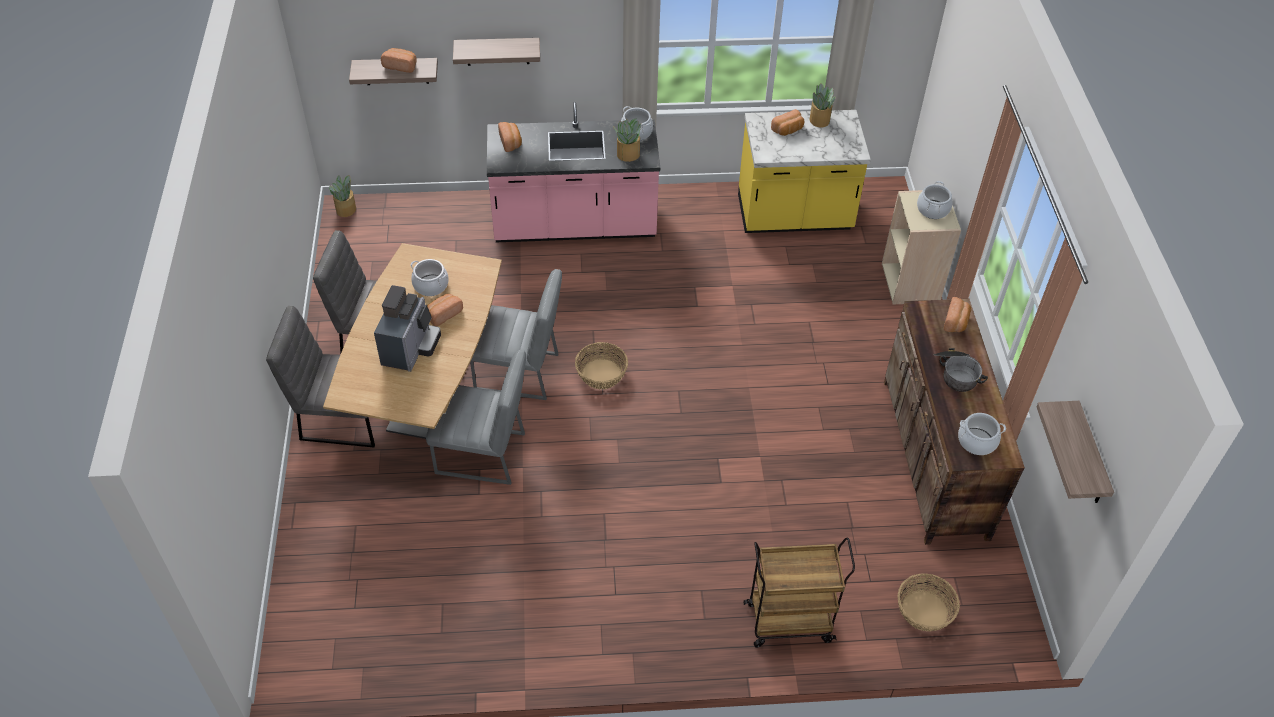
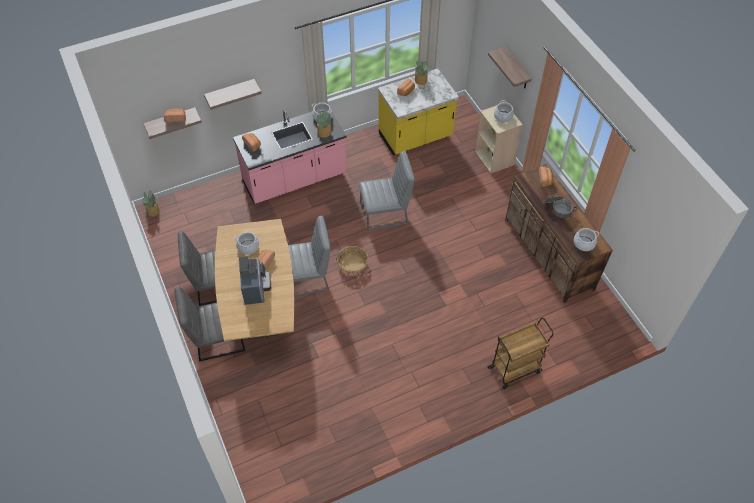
camera: 20 degrees left, 5 degrees up
(483, 454) = (309, 333): grey chair -> grey chair (385, 214)
(924, 611) = (578, 339): basket -> none
(1090, 457) = (653, 237): shelf -> shelf (517, 69)

